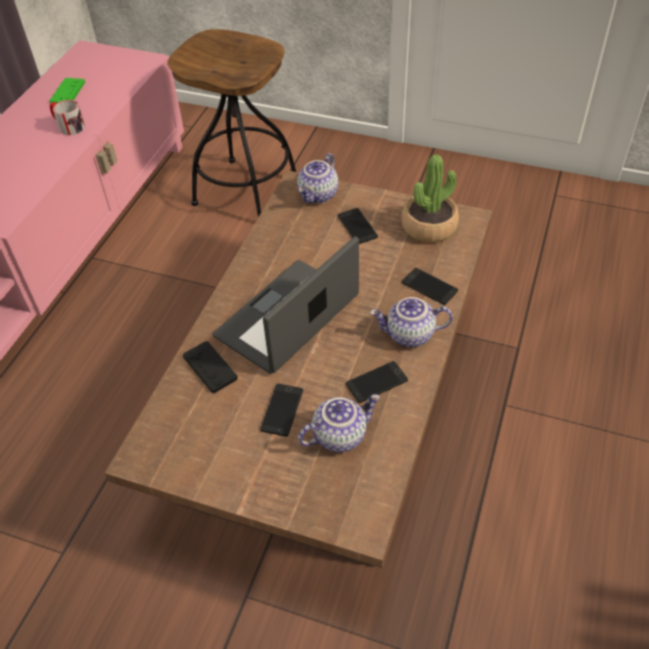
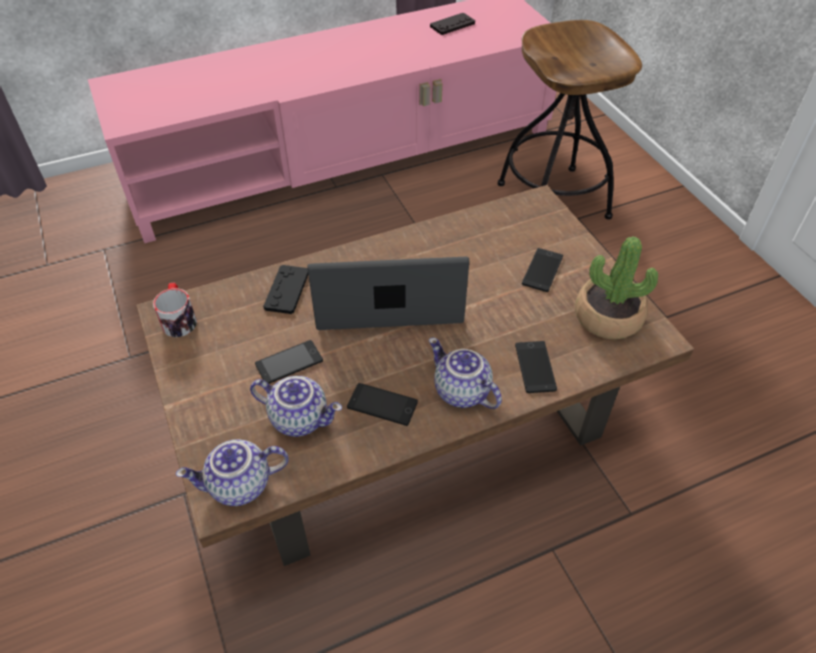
camera: 45 degrees right, 0 degrees up
(68, 92) = (452, 25): green game controller -> black game controller
(68, 126) = (420, 49): mug -> mug (179, 318)
(319, 195) = (545, 222): teapot -> teapot (239, 486)

